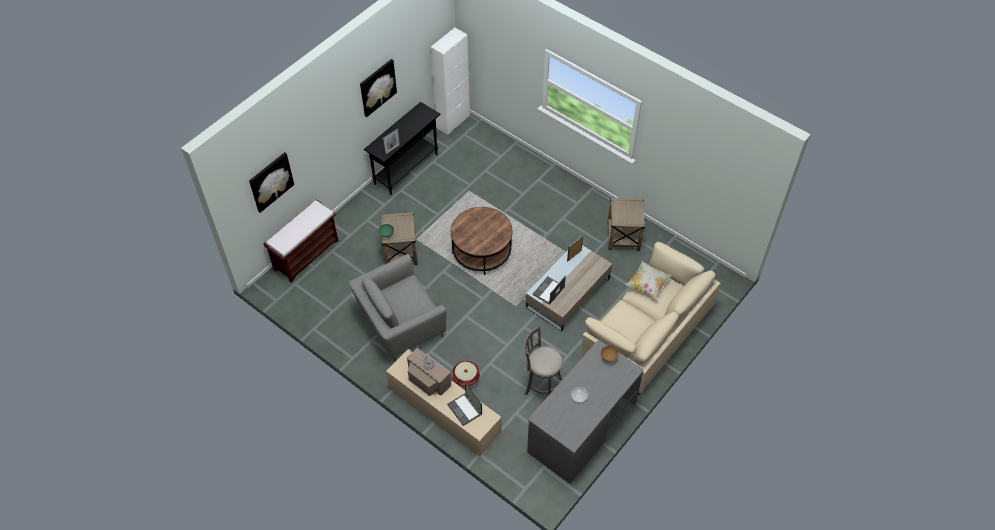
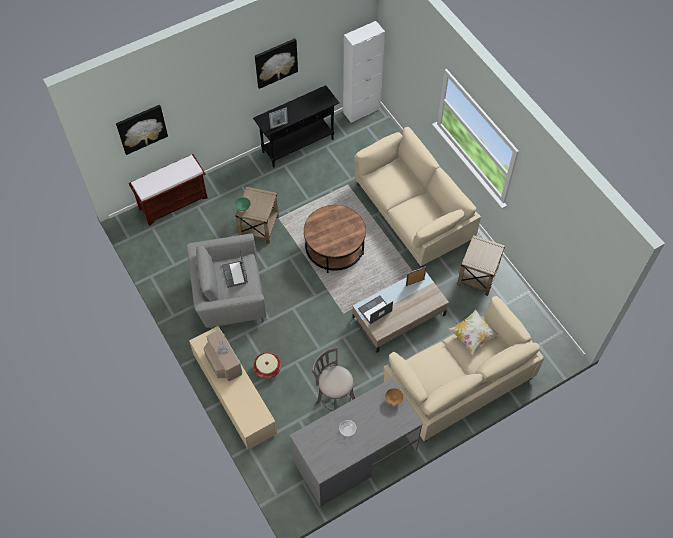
camera: 20 degrees right, 5 degrees up
(465, 409) = (244, 402): laptop -> laptop (235, 274)
(540, 198) = (412, 212): none -> beige sofa

